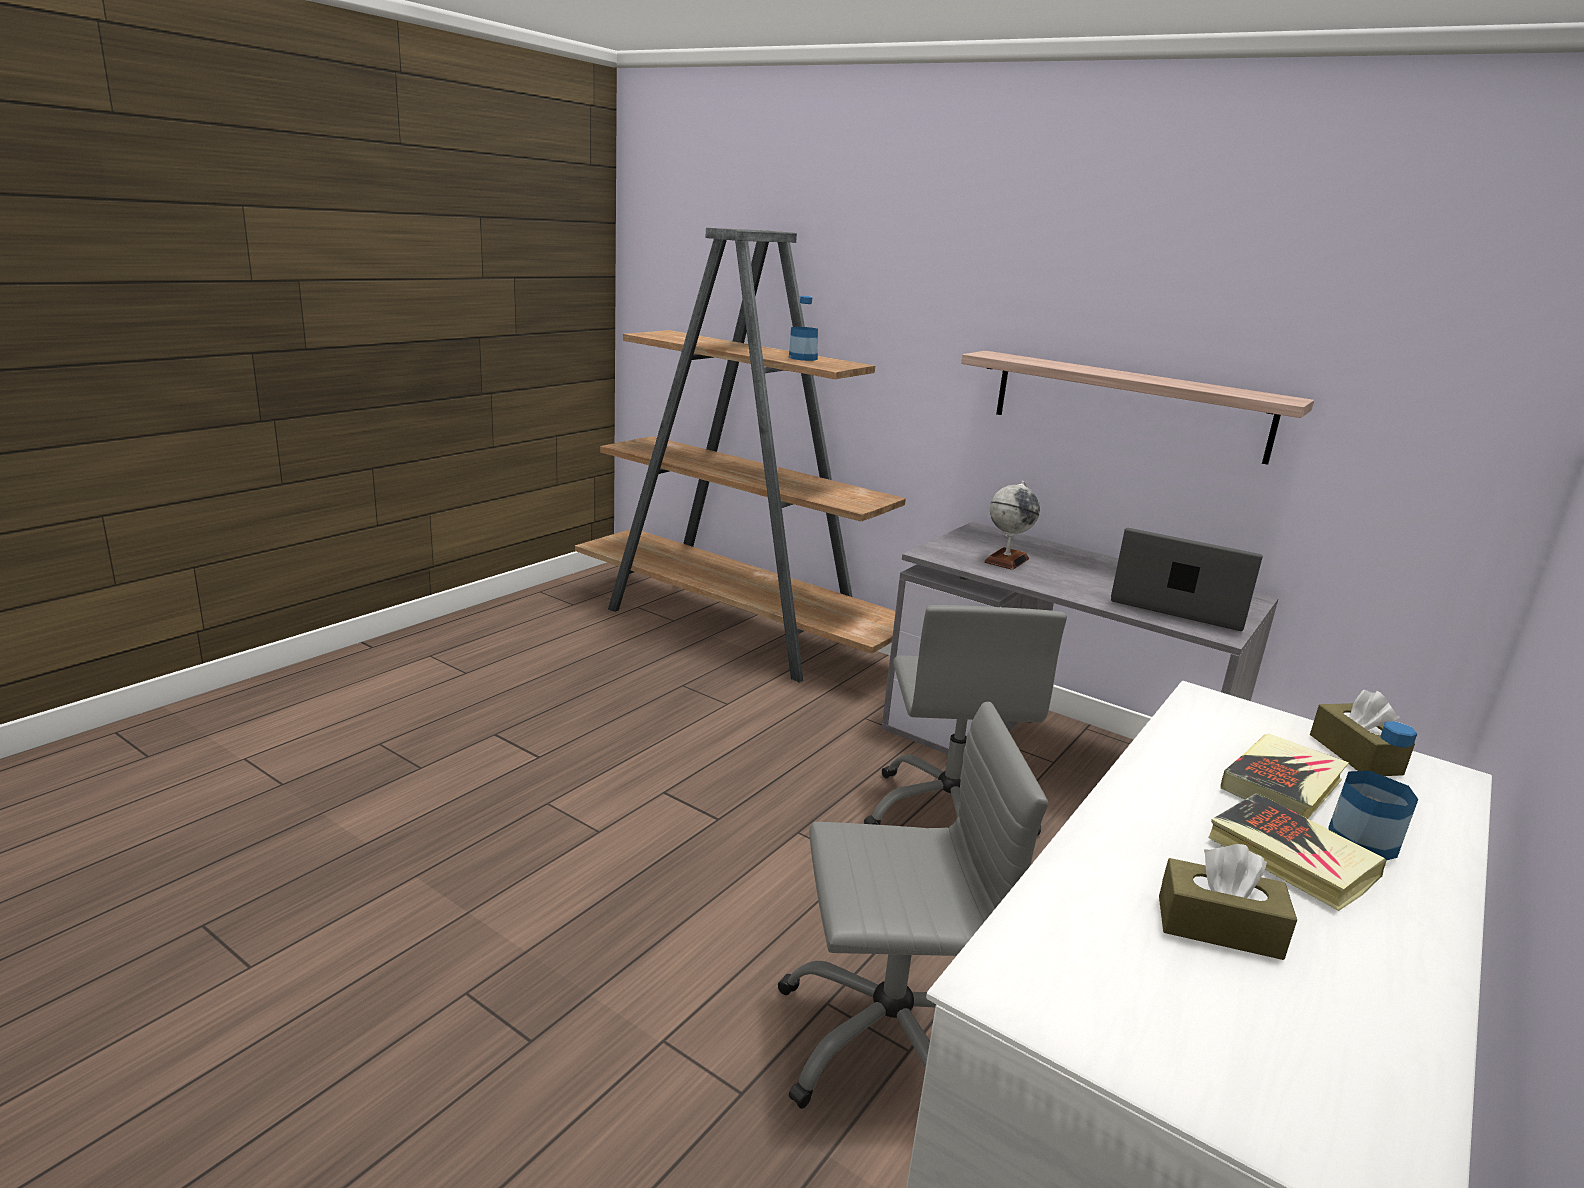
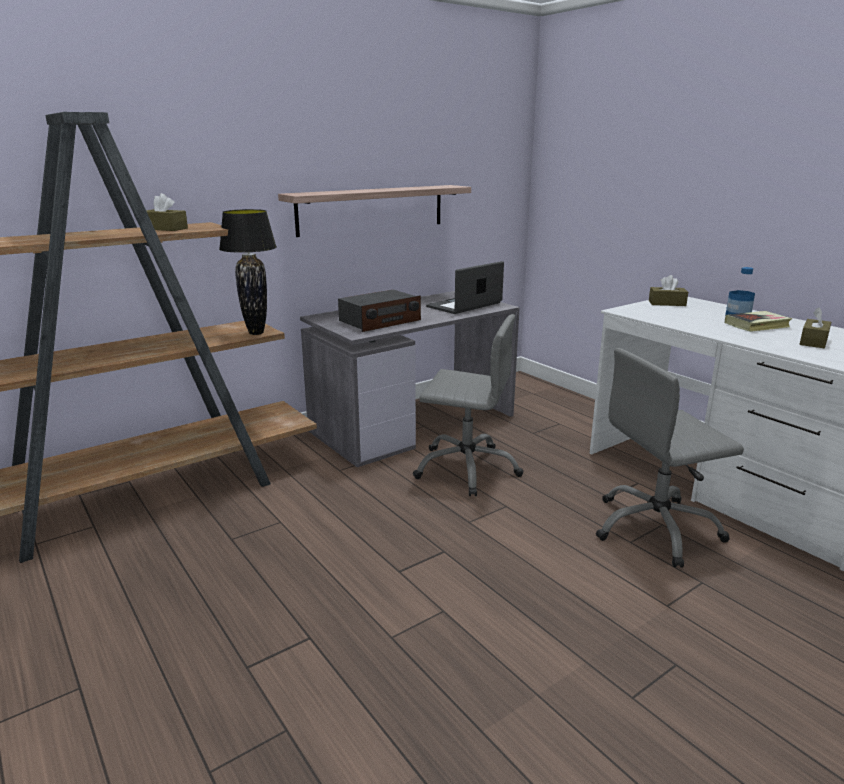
camera: 70 degrees left, 0 degrees up
(803, 358) = (165, 228): bottle -> brown tissue box
(846, 504) = (256, 333): none -> black table lamp
(888, 1040) = (656, 529): grey office chair -> grey office chair turned 120 degrees counterclockwise
(1006, 560) = (380, 321): globe -> radio
(1282, 785) = (699, 316): book -> none

